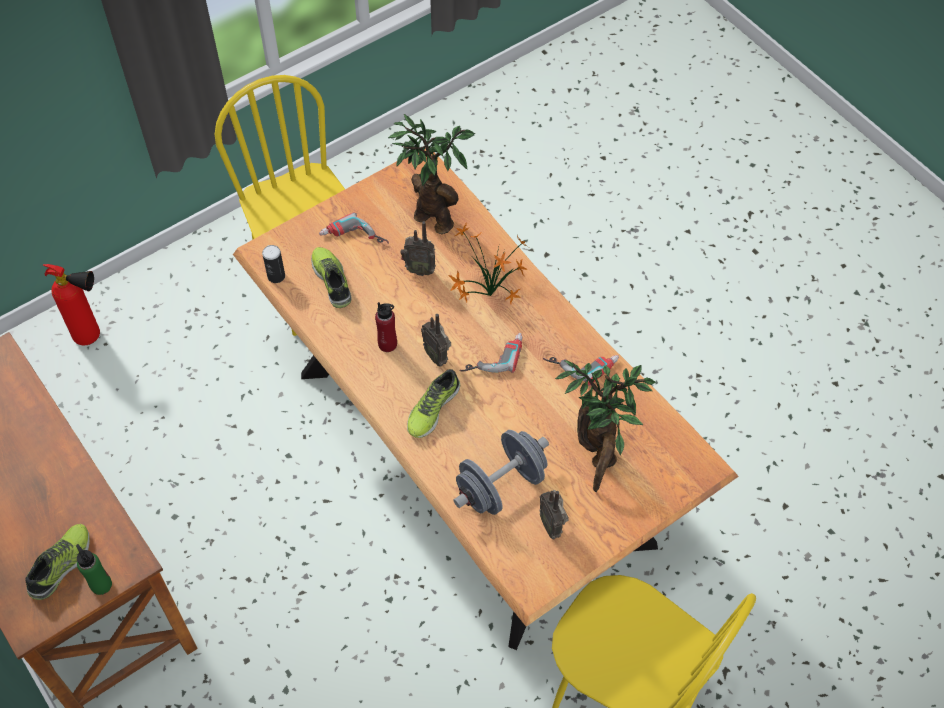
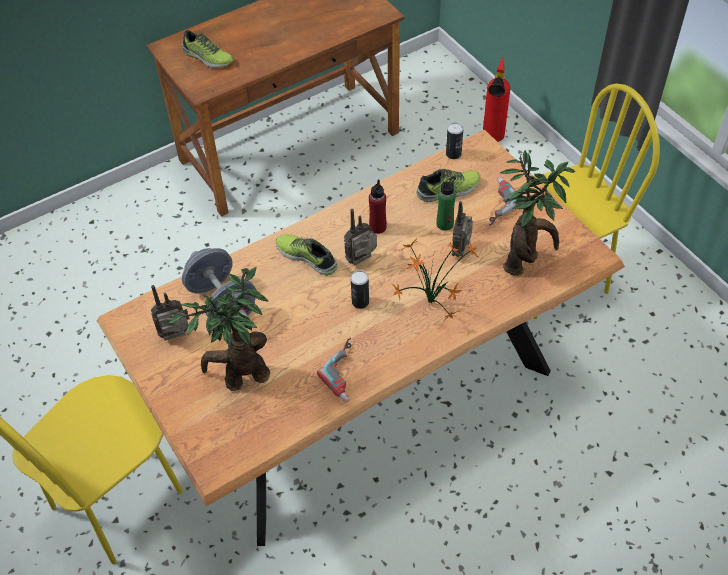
camera: 95 degrees right, 5 degrees down
(101, 584) = (188, 77): green bottle -> green bottle (445, 224)
(492, 355) = (360, 302): power drill -> can

